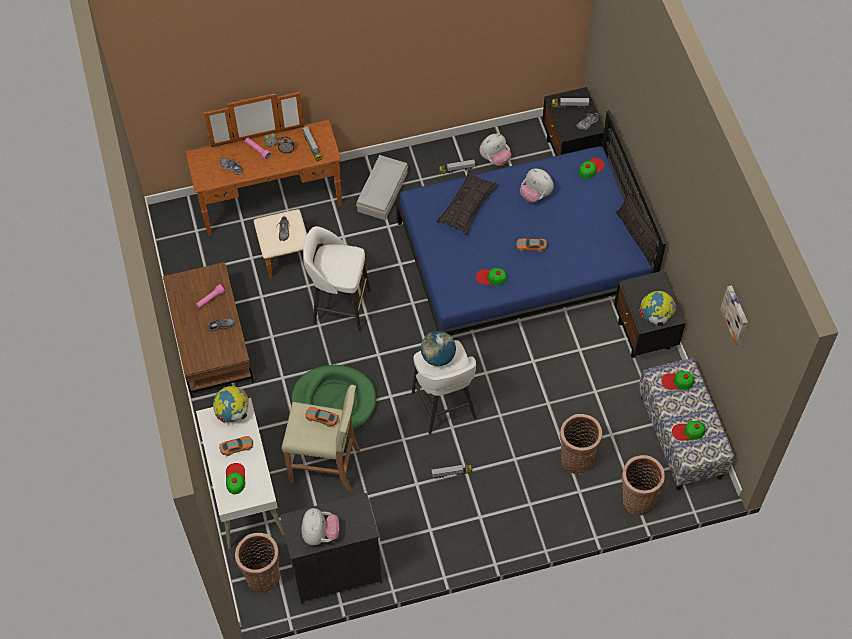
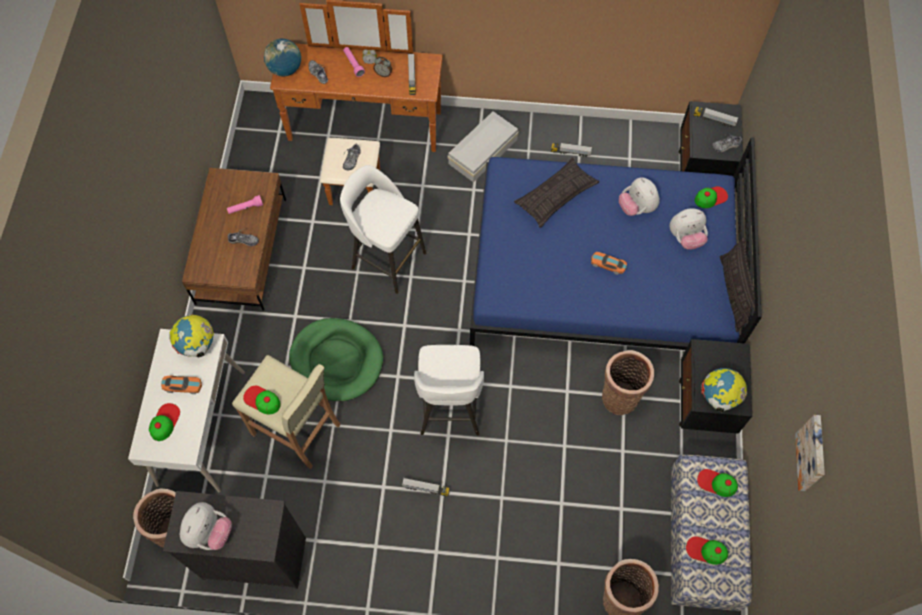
camera: 20 degrees right, 5 degrees up
(322, 418) = (288, 385): toy car -> none
(438, 357) = (445, 360): globe -> globe (285, 69)
(491, 277) = (549, 285): cap -> cap (262, 400)
(495, 158) = (615, 153): plush toy -> plush toy (685, 237)
(576, 457) = (571, 521): basket -> basket (620, 395)

